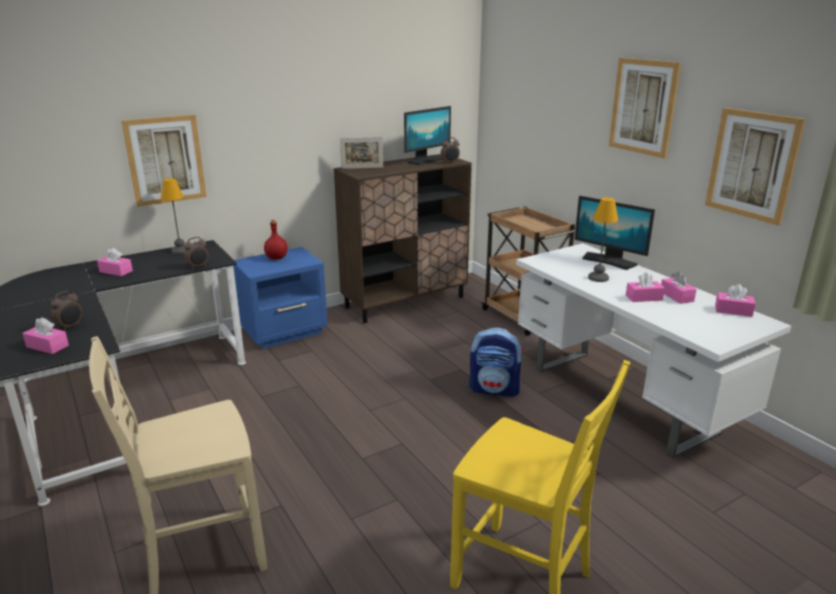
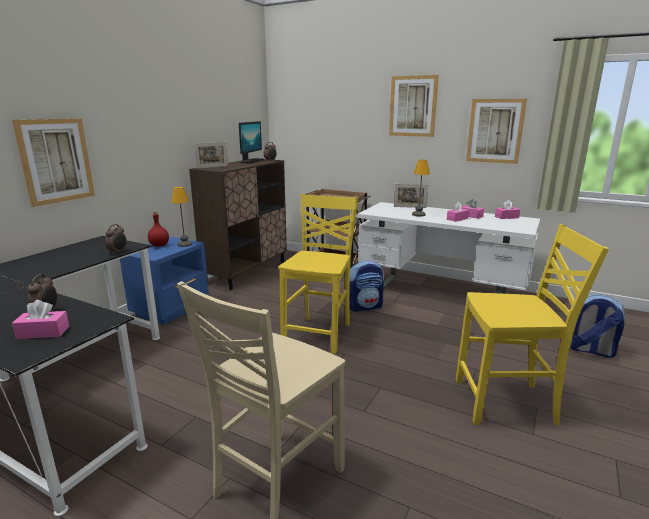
camera: 30 degrees left, 5 degrees down
(116, 271) = (33, 268): pink tissue box -> none
(180, 251) = (81, 246): table lamp -> table lamp (184, 244)
(401, 409) = (319, 334): none -> yellow chair
(609, 261) = (410, 207): monitor -> picture frame
(753, 562) = (589, 350): none -> backpack

